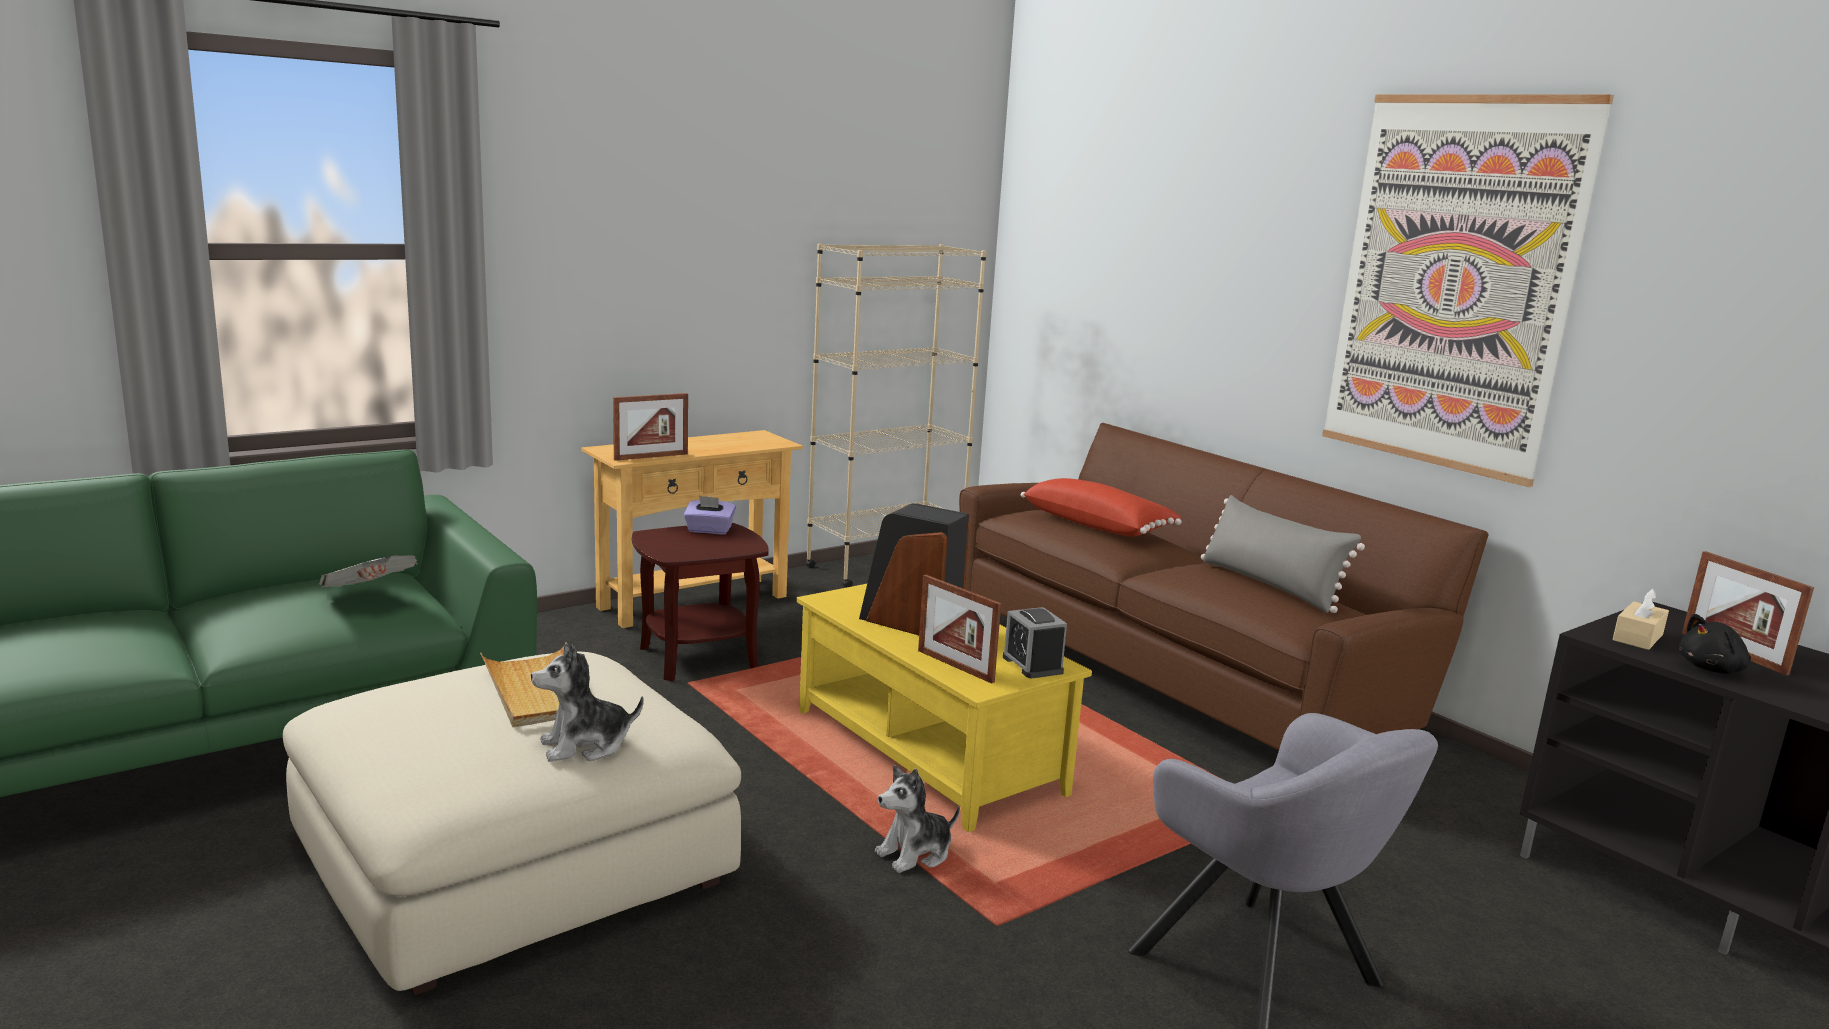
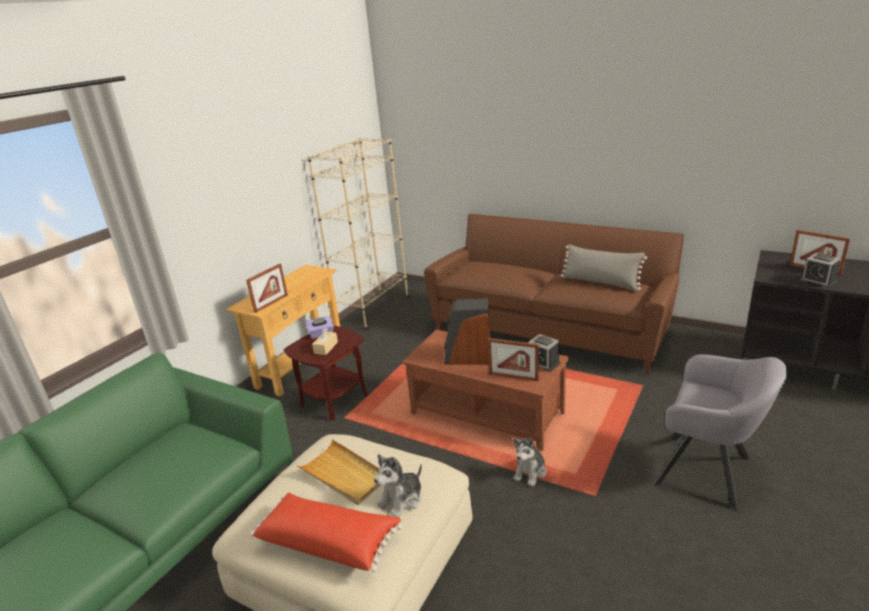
camera: 20 degrees left, 10 degrees up
(370, 596) = (194, 451): newspaper -> none
(929, 752) = (487, 413): yellow coffee table -> brown coffee table
(1098, 525) = (499, 270): red pillow -> red pillow (329, 541)
(1453, 284) = (651, 123): picture -> none
(1637, 637) = (779, 273): beige tissue box -> beige tissue box (326, 348)
(1712, 669) = (818, 281): black plush toy -> alarm clock

